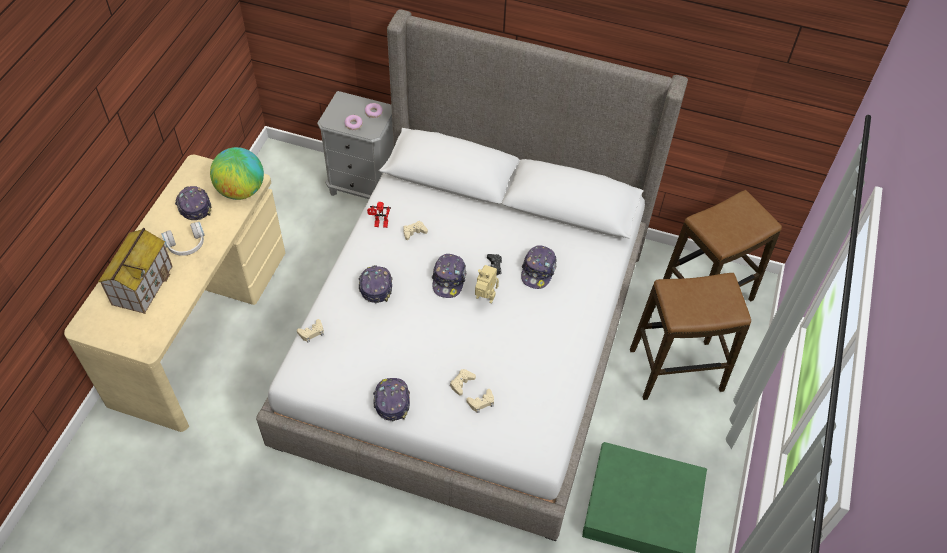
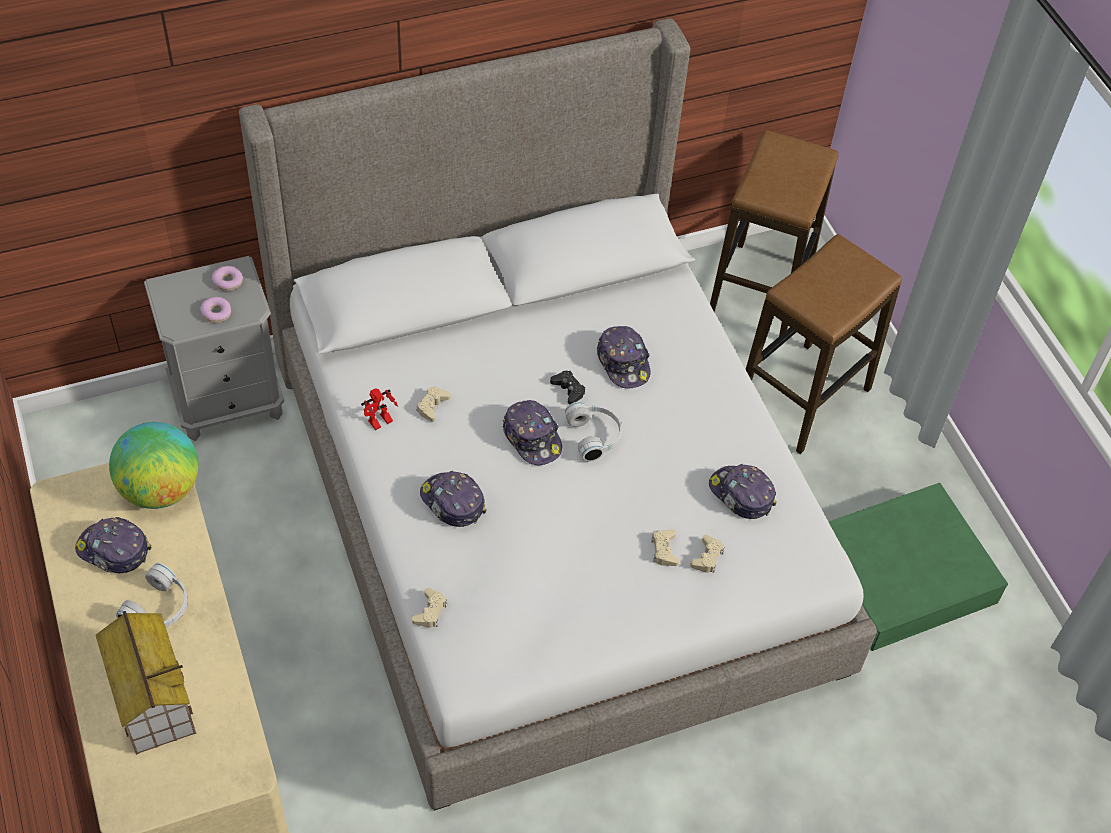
camera: 40 degrees left, 0 degrees up
(391, 401) = (607, 625): cap -> cap (741, 495)
(484, 299) = (595, 435): toy robot -> white headphones

